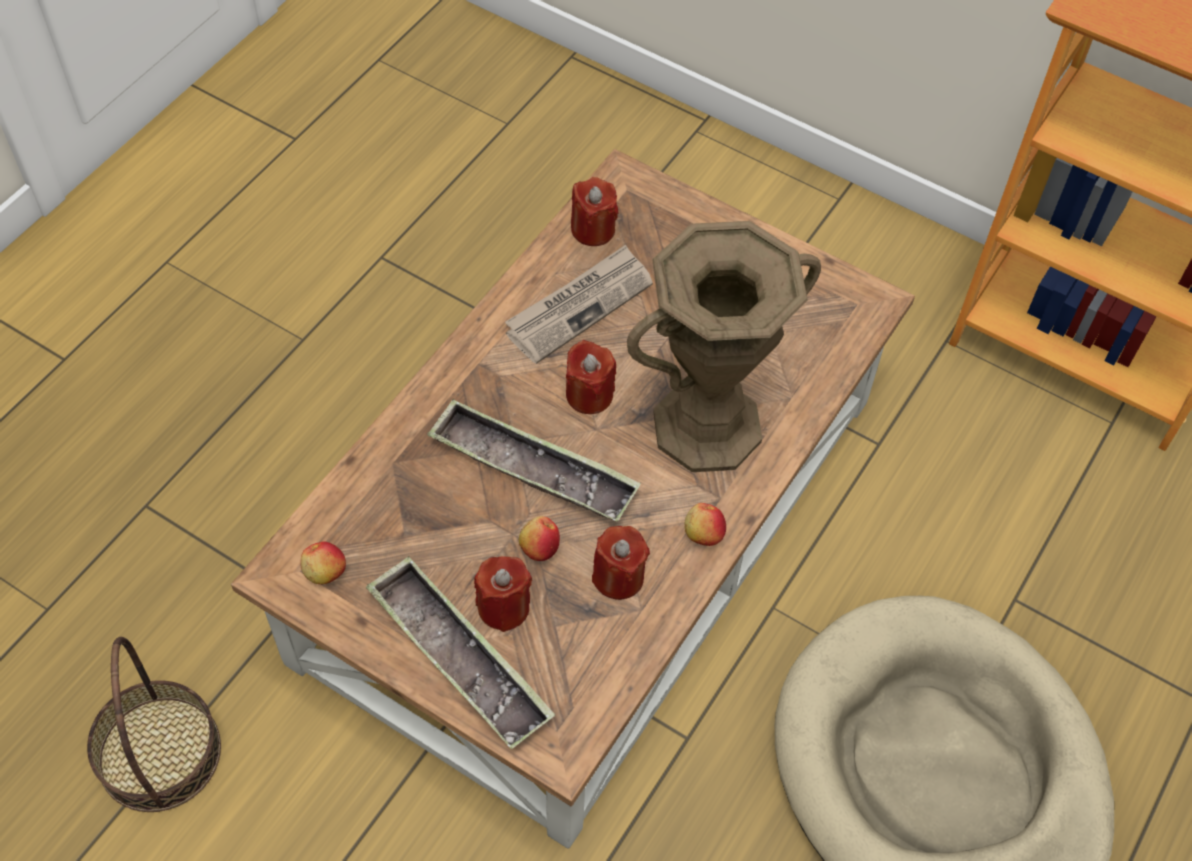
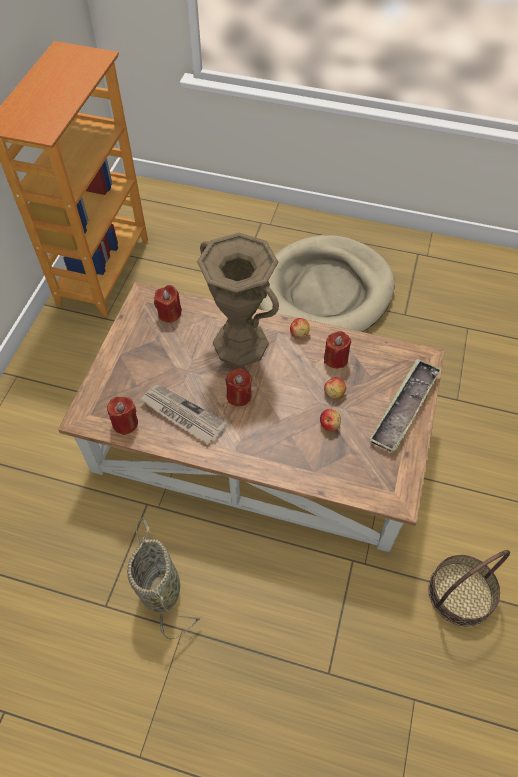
camera: 105 degrees left, 0 degrees up
(325, 571) = (389, 480): apple -> apple (329, 424)
(380, 325) = (160, 586): none -> basket
(504, 607) = (371, 398): red candle -> red candle (169, 313)
(533, 468) = (292, 408): tray -> none

